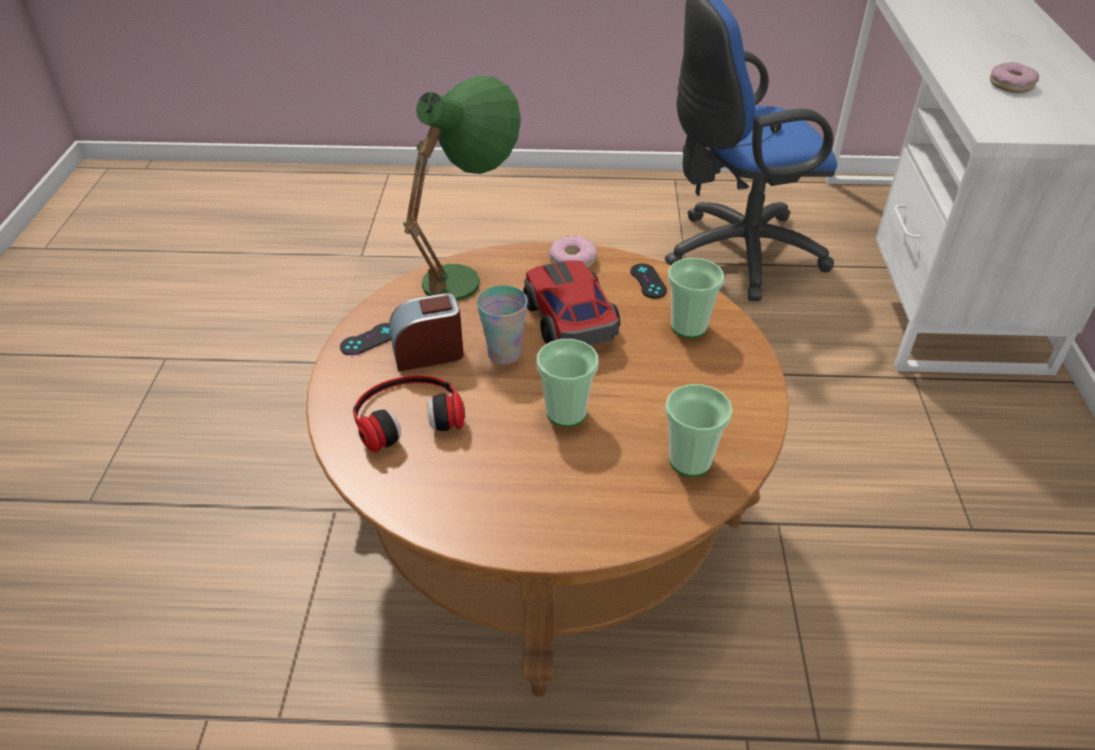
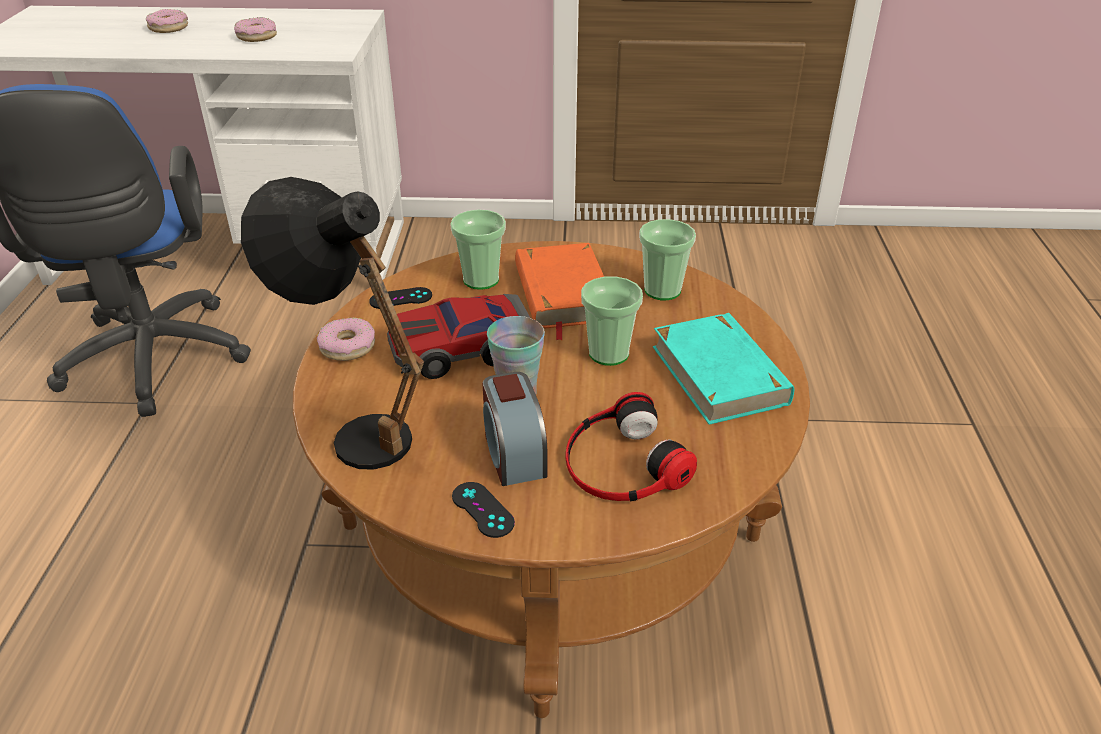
camera: 90 degrees left, 5 degrees down
(468, 275) = (356, 428): green table lamp -> black table lamp
(531, 494) = (719, 374): none -> turquoise book
(671, 382) = (562, 294): none -> orange book
(1001, 42) = (168, 28): none -> donut

